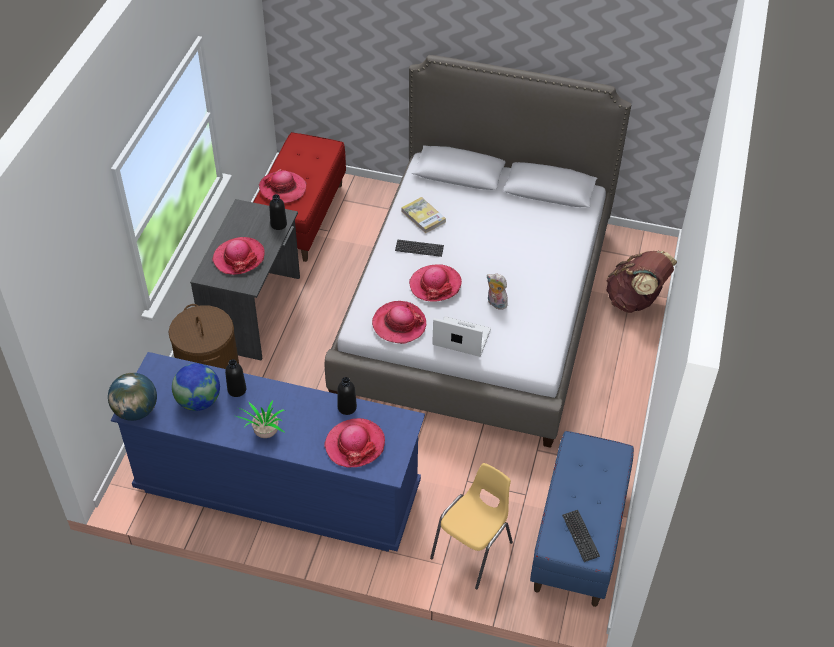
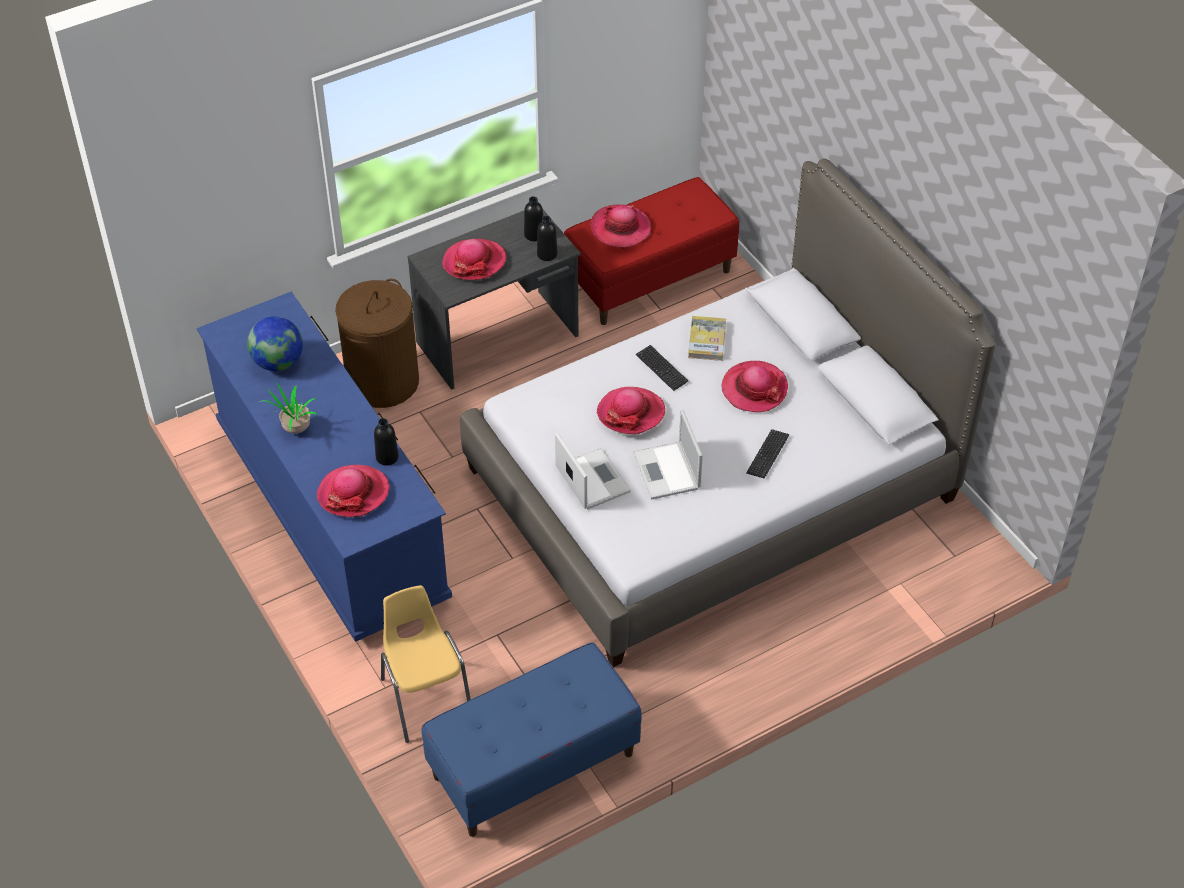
camera: 45 degrees right, 0 degrees up
(136, 410) = (223, 334): globe -> none
(237, 390) = (319, 375): black bottle -> black bottle (534, 235)
(399, 324) = (550, 425): hat -> hat (754, 389)
(473, 550) = (426, 698): yellow chair -> yellow chair turned 105 degrees counterclockwise
(495, 303) = (667, 472): plush toy -> laptop
(580, 536) = (481, 741): keyboard -> keyboard (767, 455)
(635, 300) = (890, 596): brown backpack -> none

